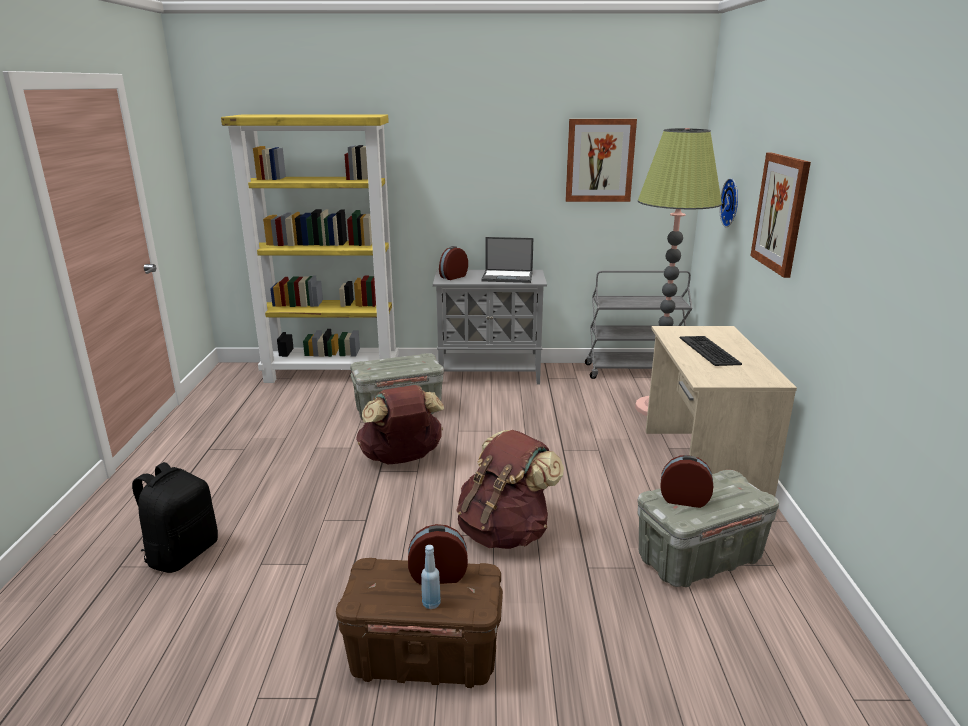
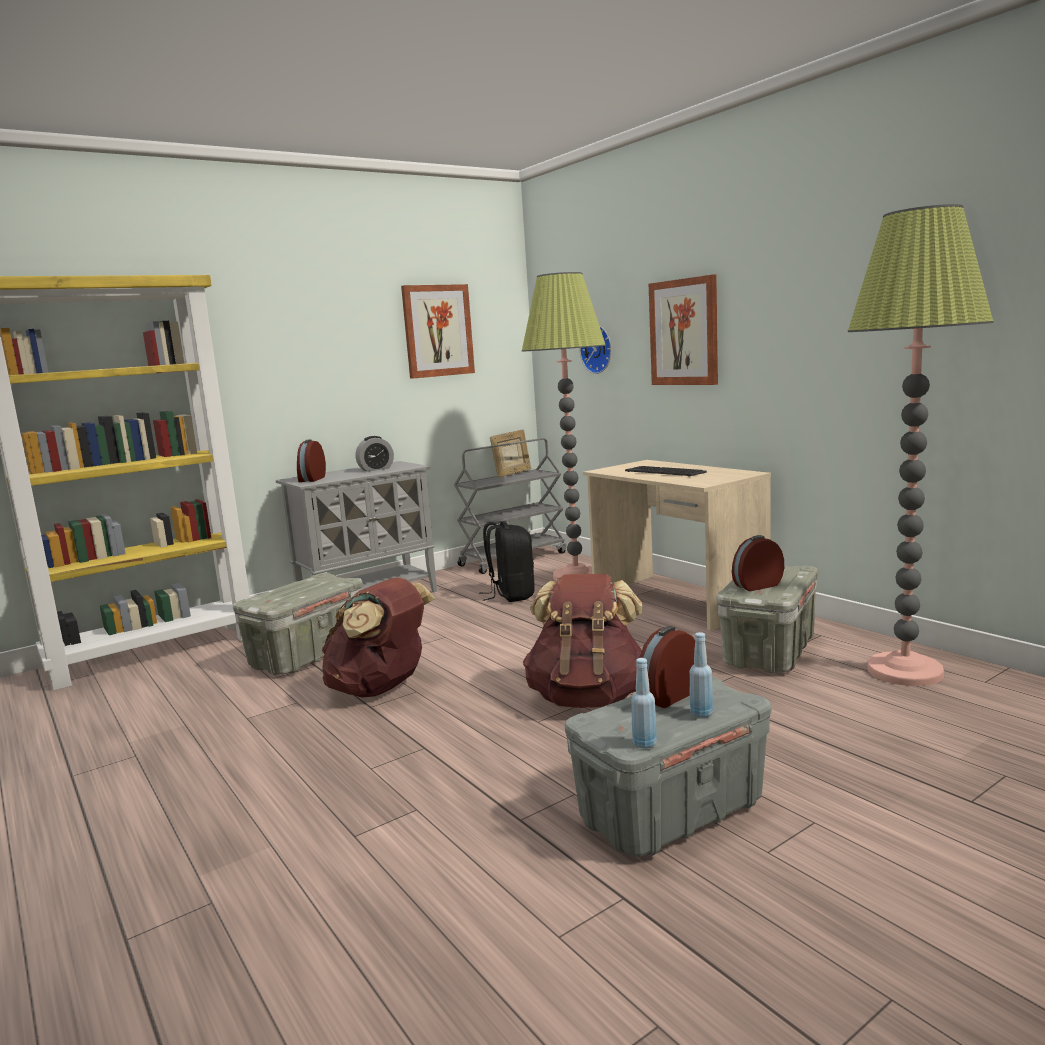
camera: 35 degrees left, 10 degrees down
(182, 553) = (216, 879): black backpack -> black backpack (511, 595)
(364, 606) = (644, 744): none -> blue bottle
(423, 657) = (671, 813): brown storage box -> grey storage box
(508, 277) = (376, 469): laptop -> alarm clock
(652, 297) = (512, 474): none -> picture frame
(790, 643) = (904, 671): none -> floor lamp

